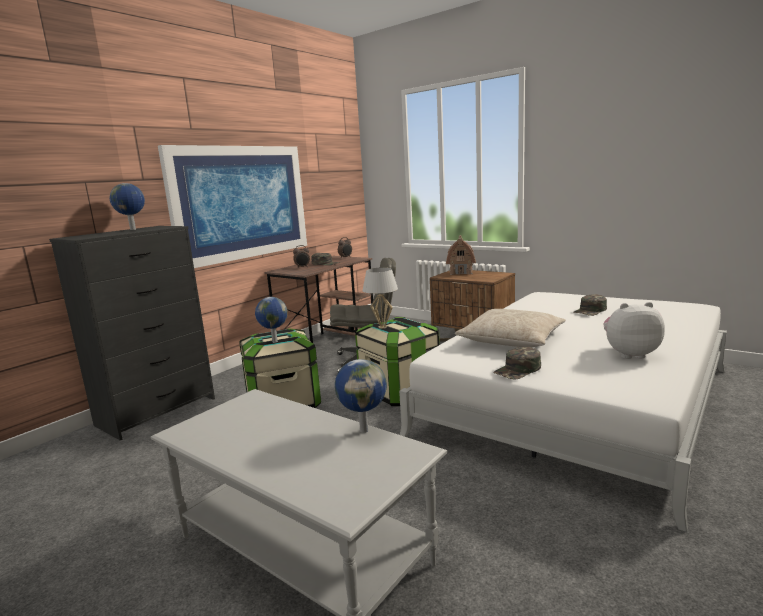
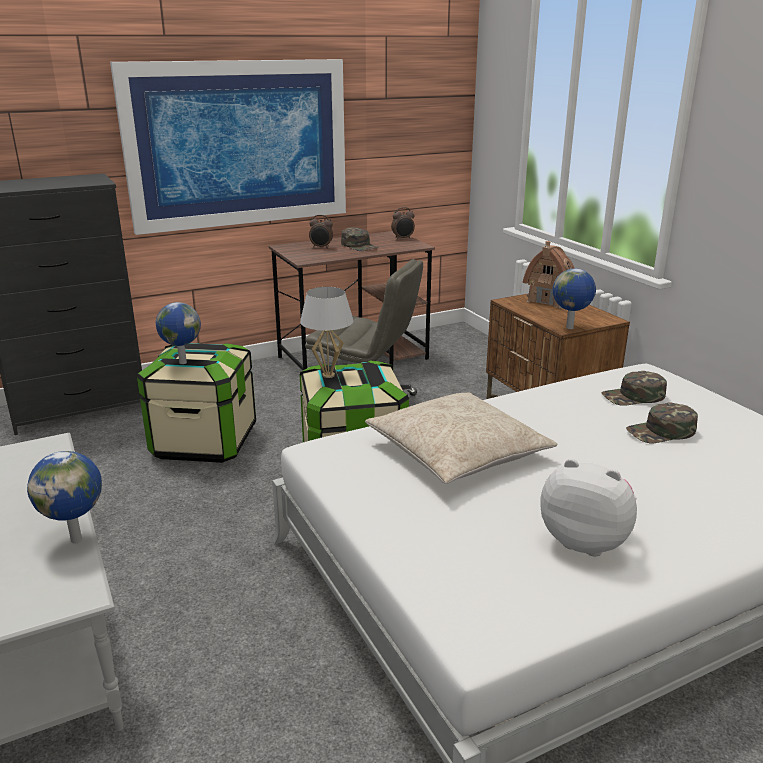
camera: 25 degrees right, 10 degrees up
(133, 229) = (58, 179): globe -> globe (570, 328)
(518, 370) = (383, 511): green cap -> green cap (633, 396)

